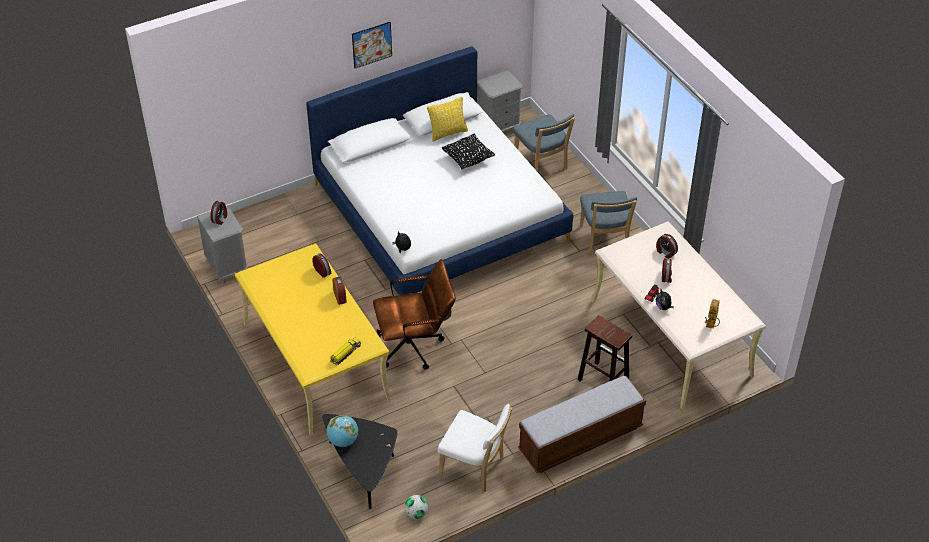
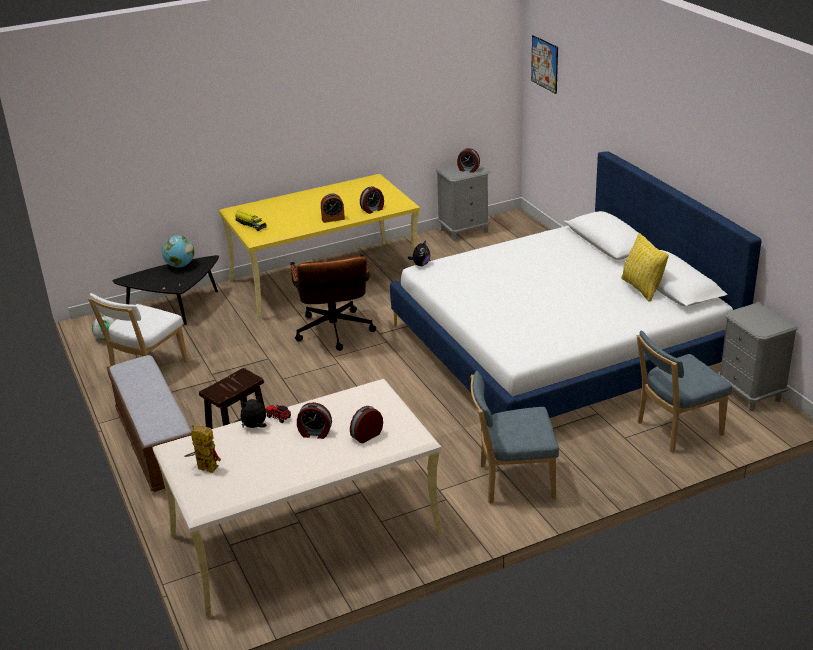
camera: 95 degrees right, 15 degrees down
(372, 44) = (670, 132): picture -> picture (544, 64)
(468, 159) = (588, 302): black pillow -> none

